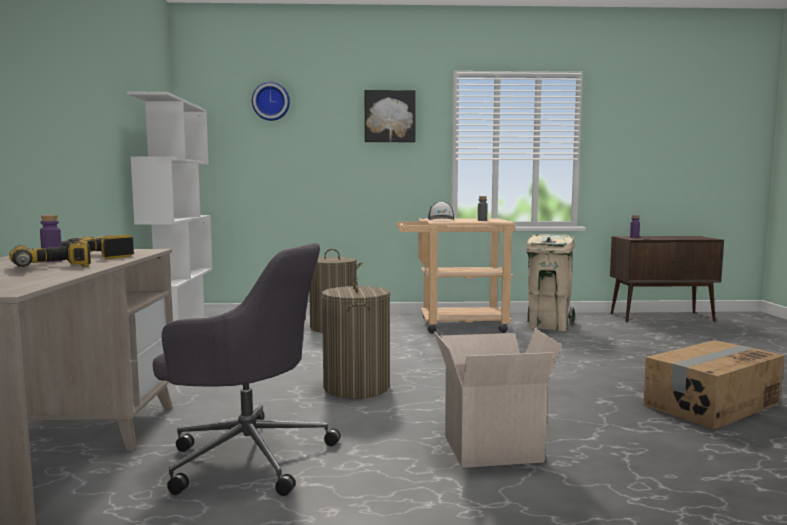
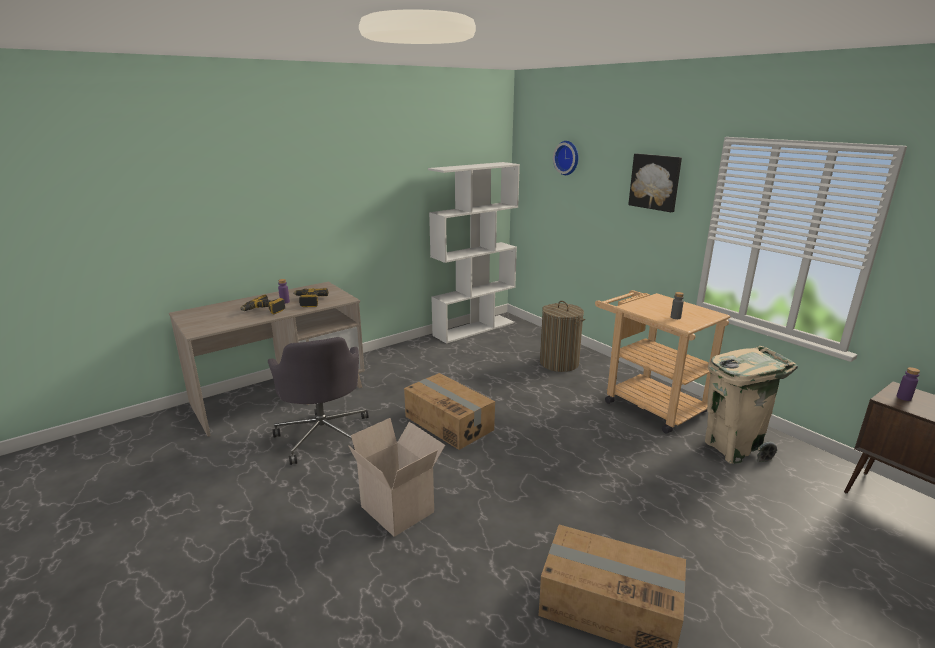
camera: 55 degrees right, 15 degrees up
(356, 387) = (449, 423): laundry basket -> cardboard box
(441, 219) = (642, 304): cap -> none

